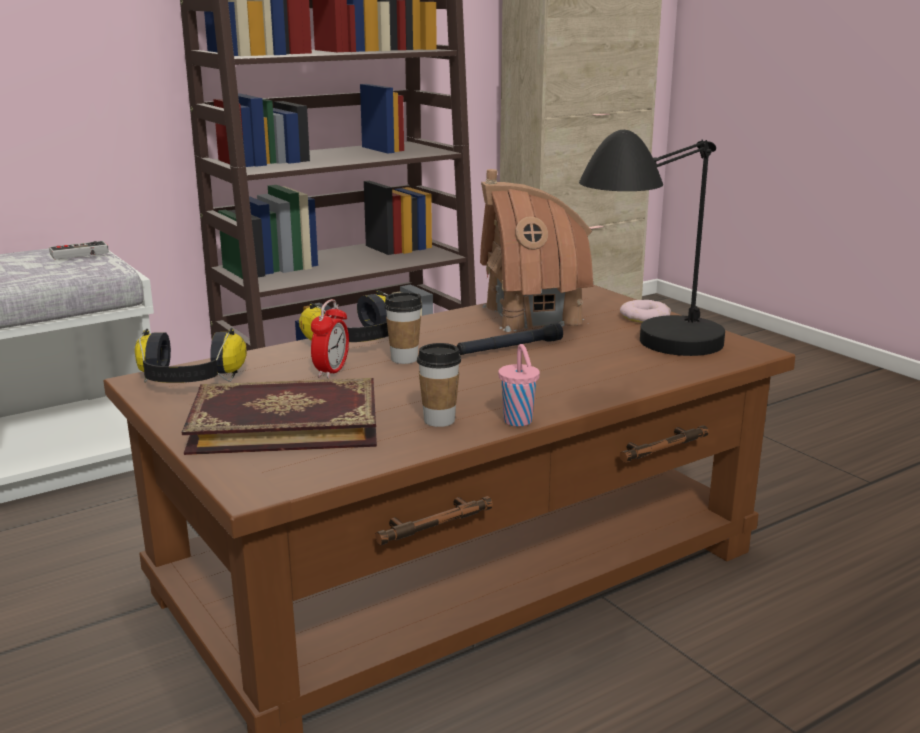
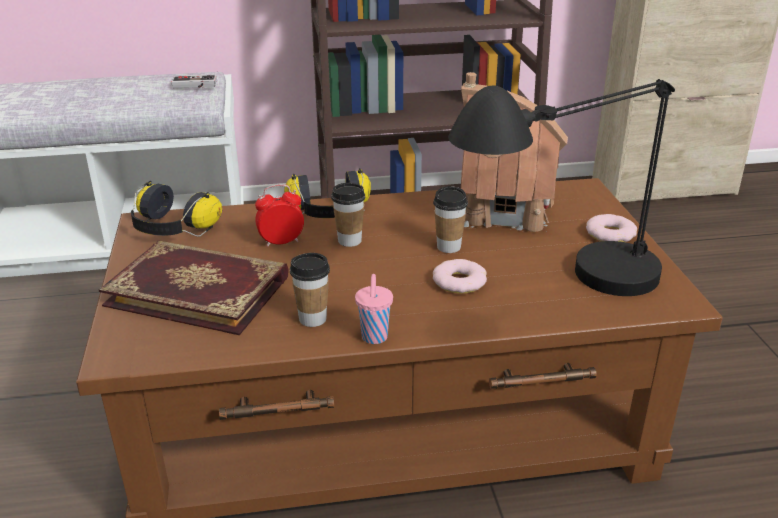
camera: 25 degrees right, 10 degrees up
(331, 371) = (281, 242): alarm clock -> alarm clock turned 150 degrees counterclockwise
(509, 348) = (448, 247): black flashlight -> cup
(550, 370) = (459, 281): none -> donut

